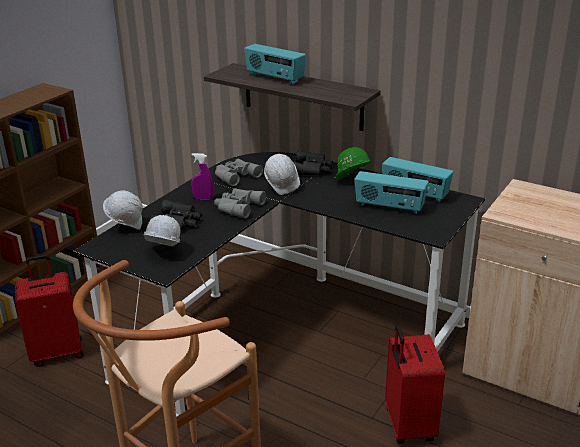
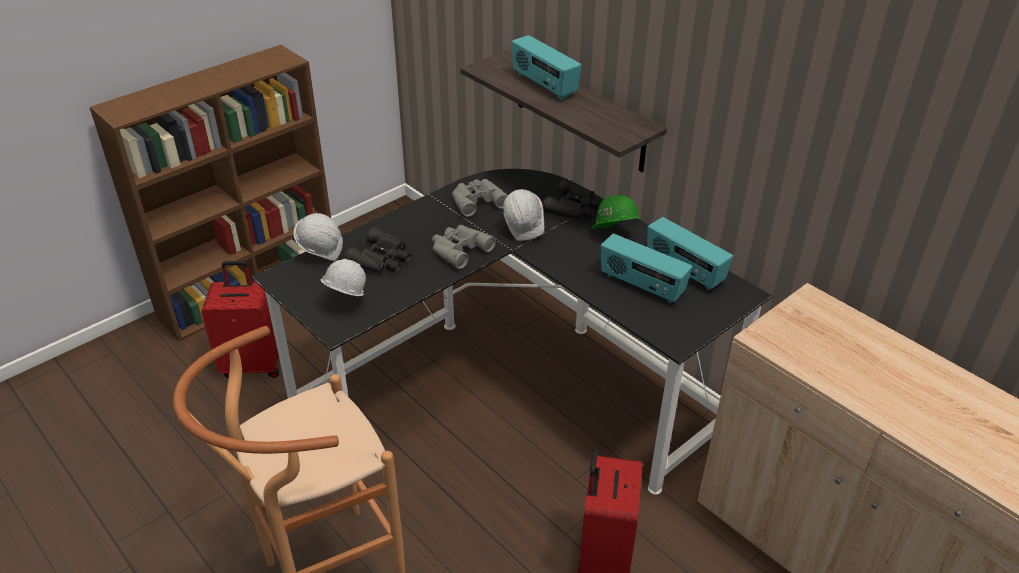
camera: 15 degrees right, 10 degrees up
(203, 198) = (425, 228): purple spray bottle -> none

